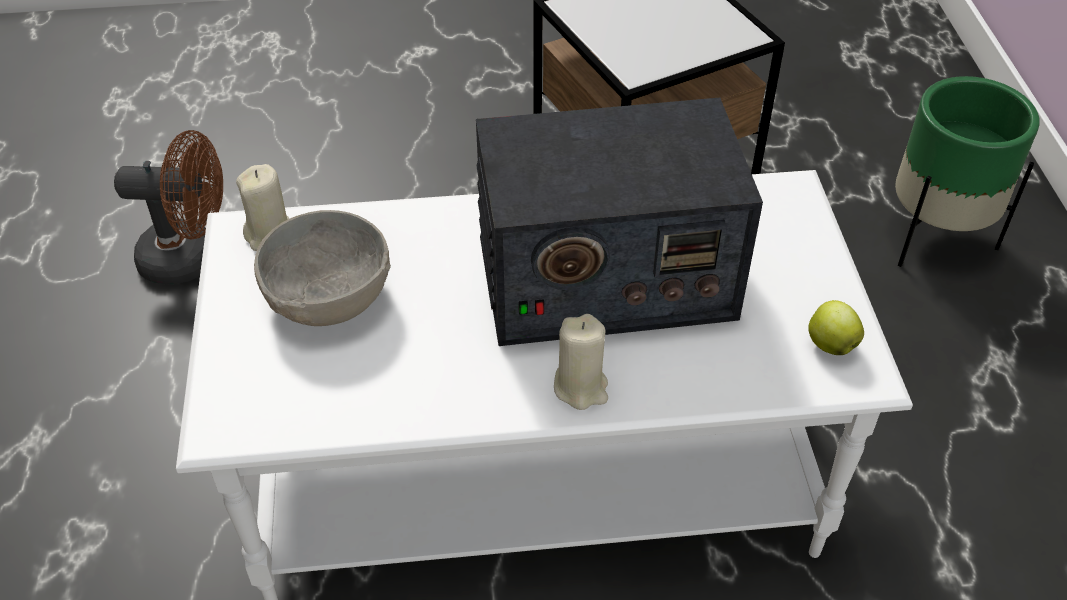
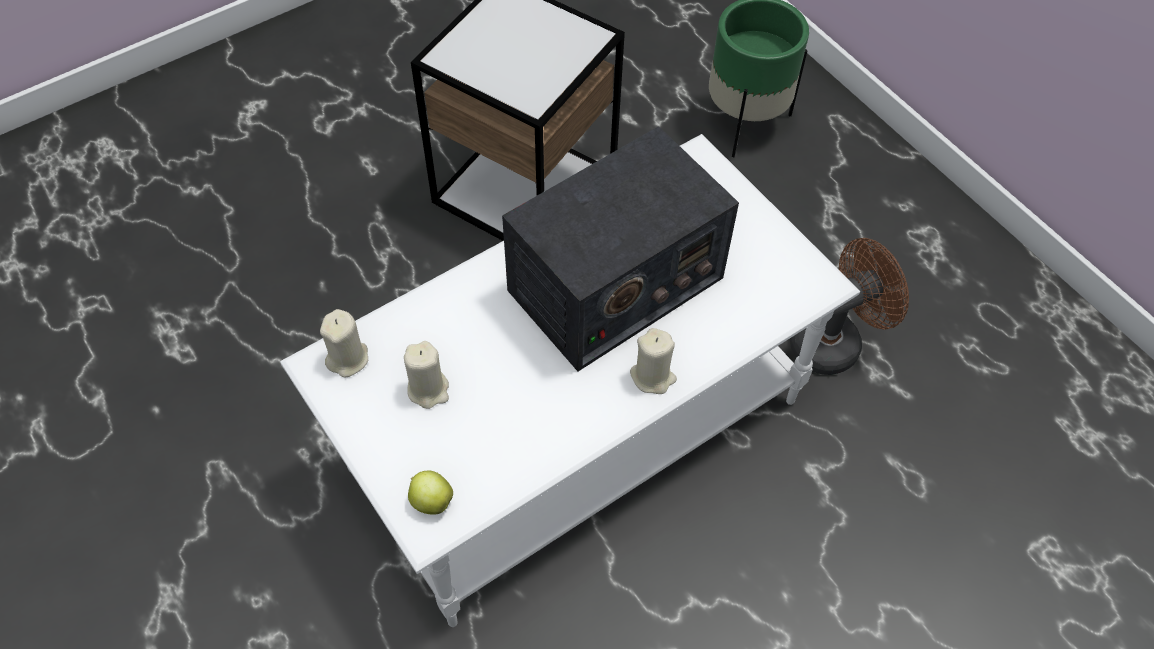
camera: 30 degrees left, 10 degrees up
(191, 258) = (186, 383): brown fan -> brown fan (835, 341)
(327, 296) = (428, 389): grey bowl -> beige candle
(830, 344) = (789, 270): apple -> apple (431, 501)

